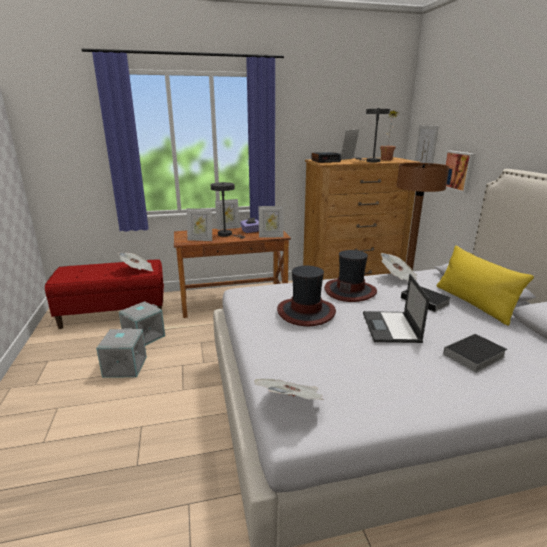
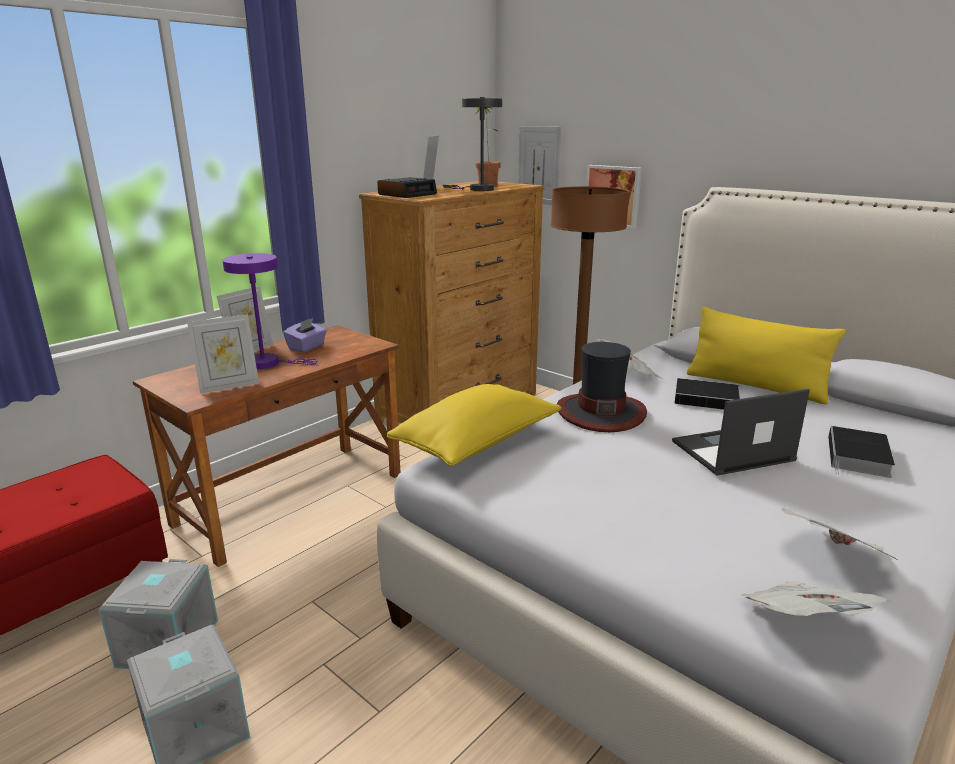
camera: 35 degrees left, 0 degrees up
(137, 270) = (81, 493): newspaper -> newspaper (836, 559)
(227, 234) = (269, 363): grey table lamp -> purple table lamp
(270, 287) = (477, 443): none -> yellow pillow
(271, 236) = (360, 349): picture frame -> none
(306, 312) = (601, 467): hat -> none
(391, 327) = (731, 451): laptop -> laptop turned 105 degrees clockwise

